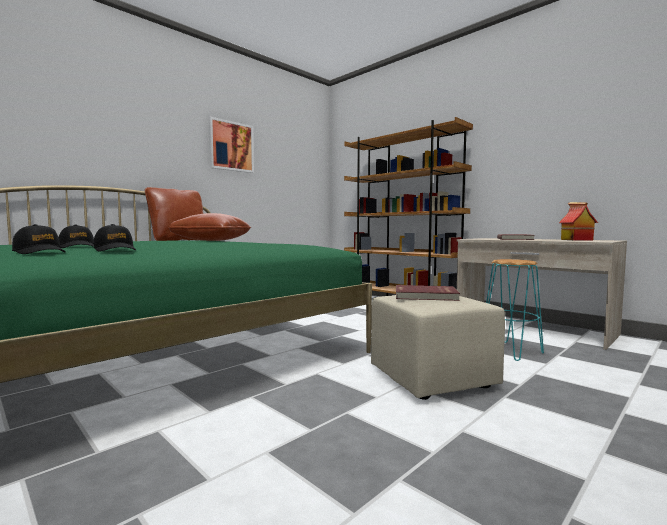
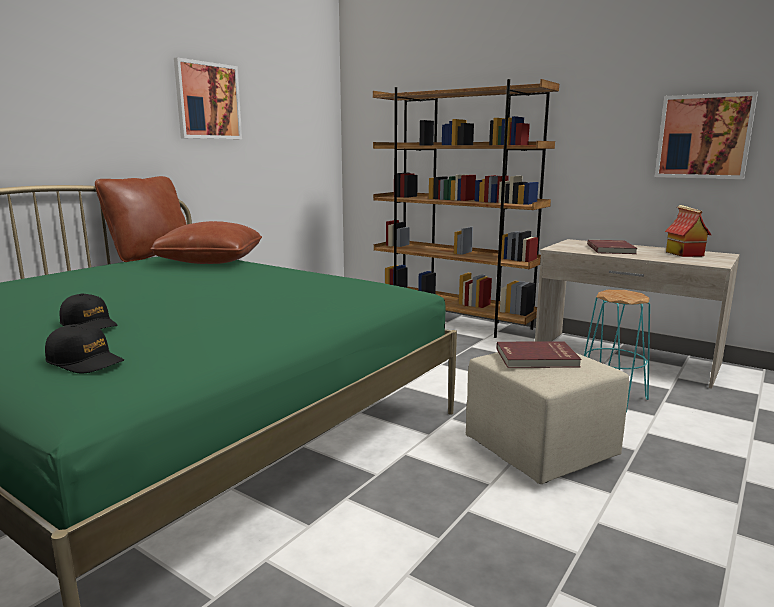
camera: 10 degrees left, 10 degrees up
(115, 250) = (172, 342): black cap -> none
(587, 150) = (703, 136): none -> picture

